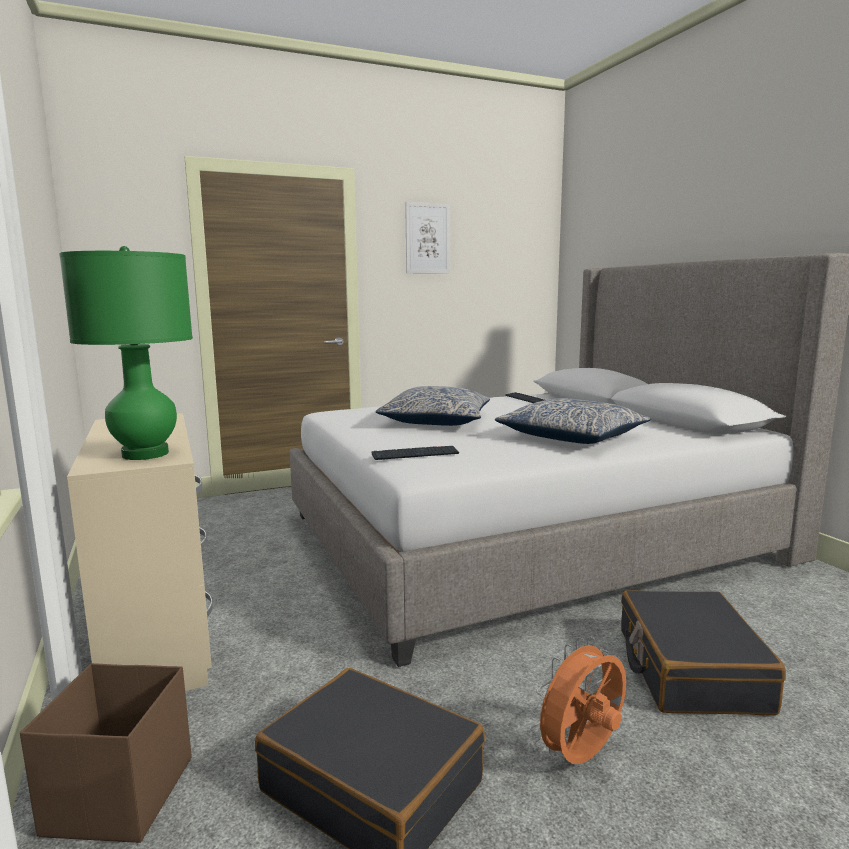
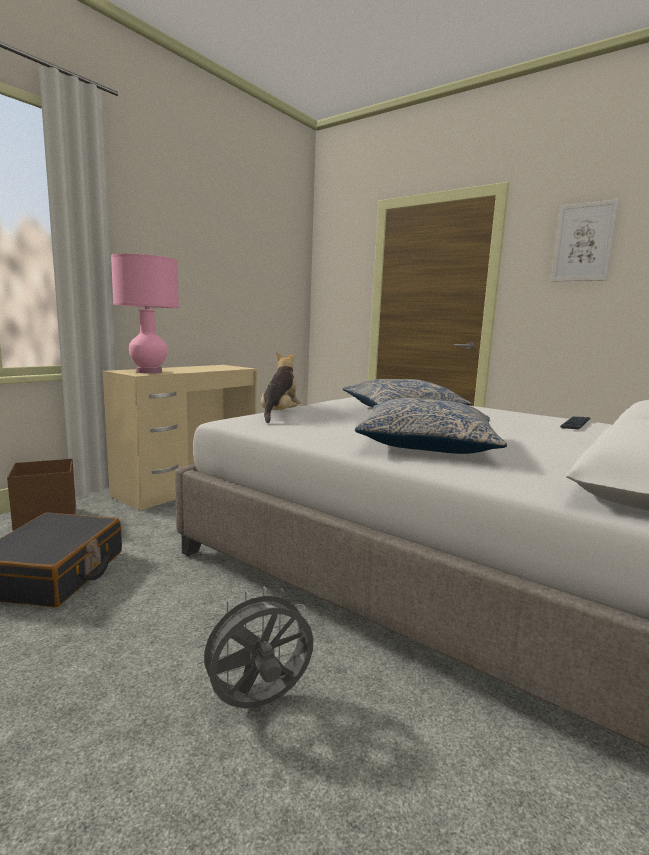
camera: 60 degrees right, 0 degrees up
(145, 454) = (149, 372): green table lamp -> pink table lamp
(415, 454) = (279, 415): keyboard -> plush toy
(582, 757) = (89, 648): orange fan -> none
(689, 669) = (259, 703): black suitcase -> grey fan

